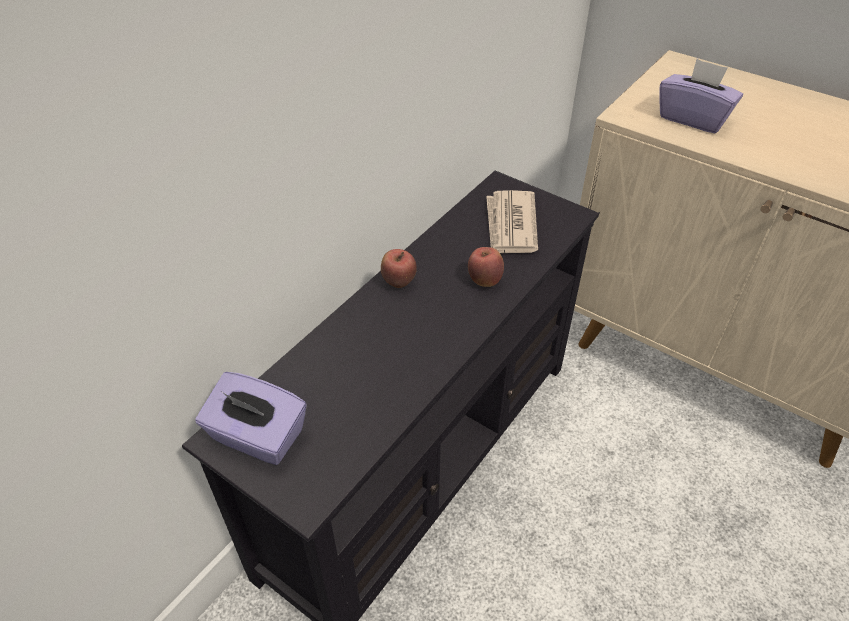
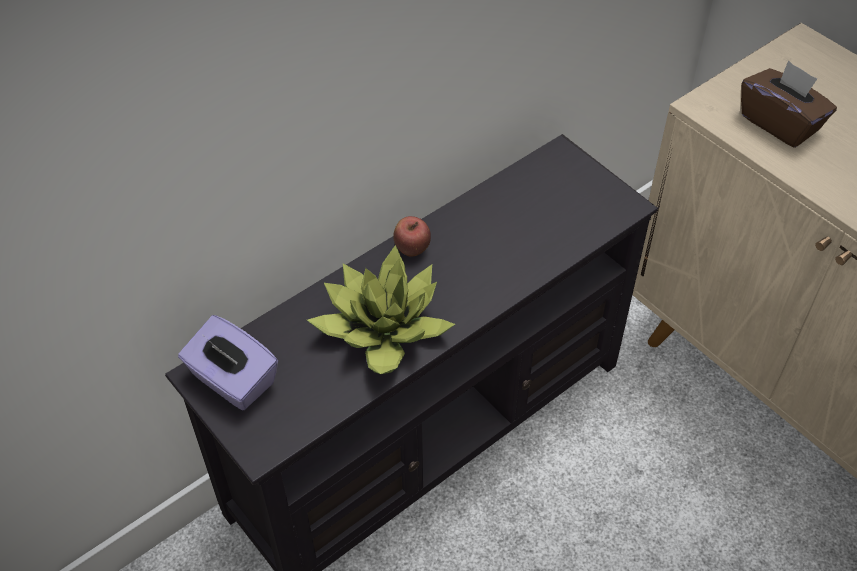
camera: 15 degrees right, 5 degrees up
(396, 358) = (384, 330): none -> potted plant
(484, 281) = (501, 265): apple -> none
(510, 226) = (552, 206): newspaper -> none
(693, 118) = (780, 123): purple tissue box -> brown tissue box

